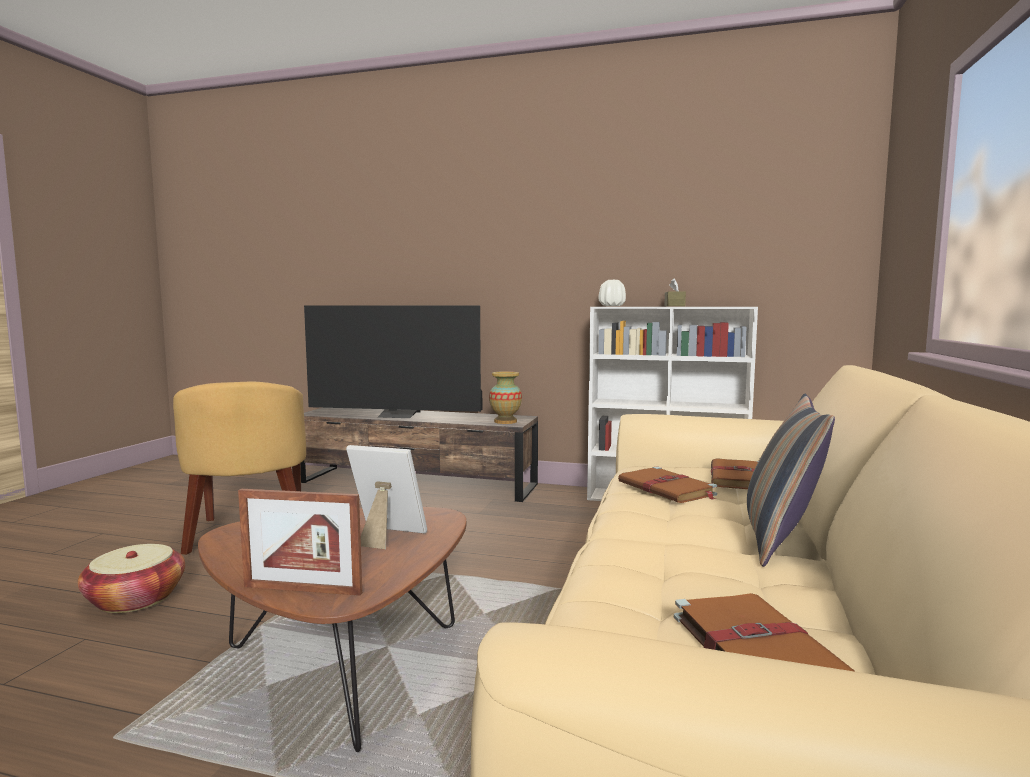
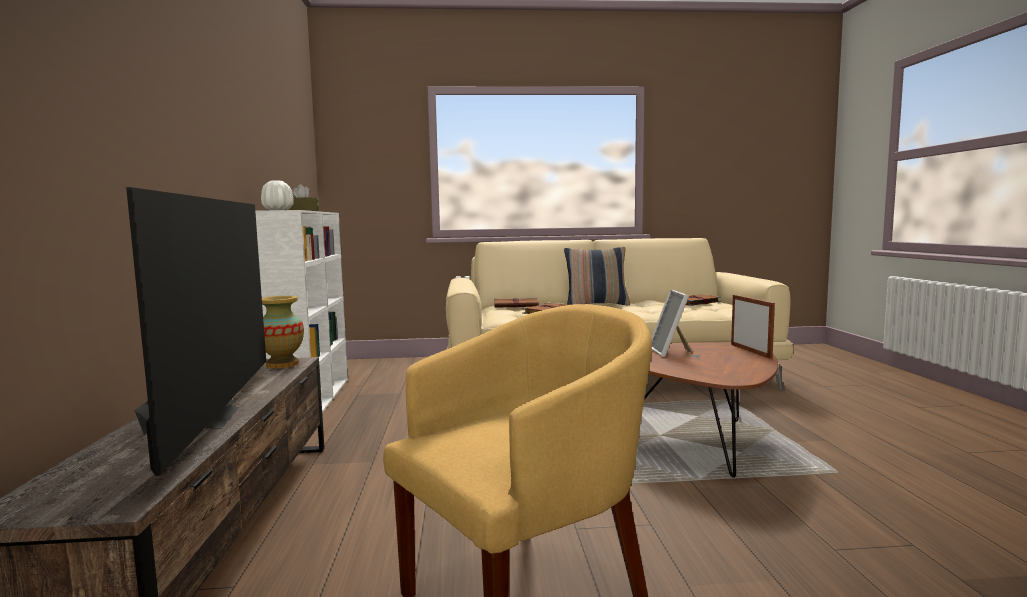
camera: 110 degrees left, 0 degrees up
(136, 599) = (764, 569): basket -> none

